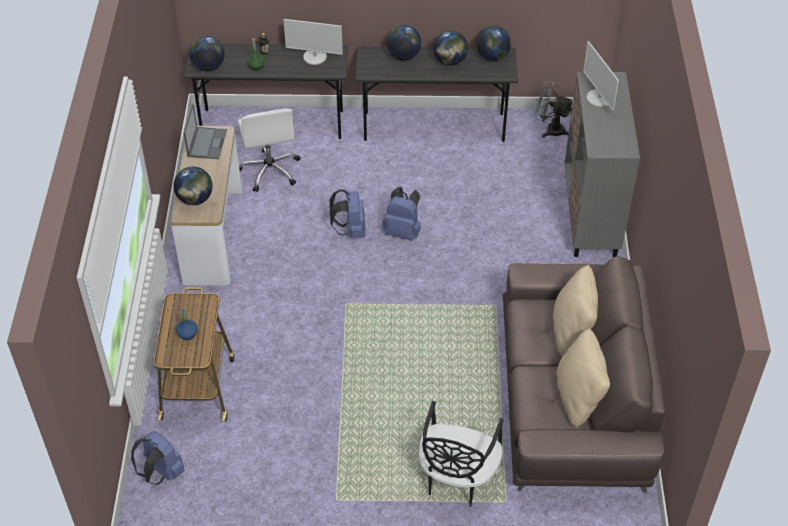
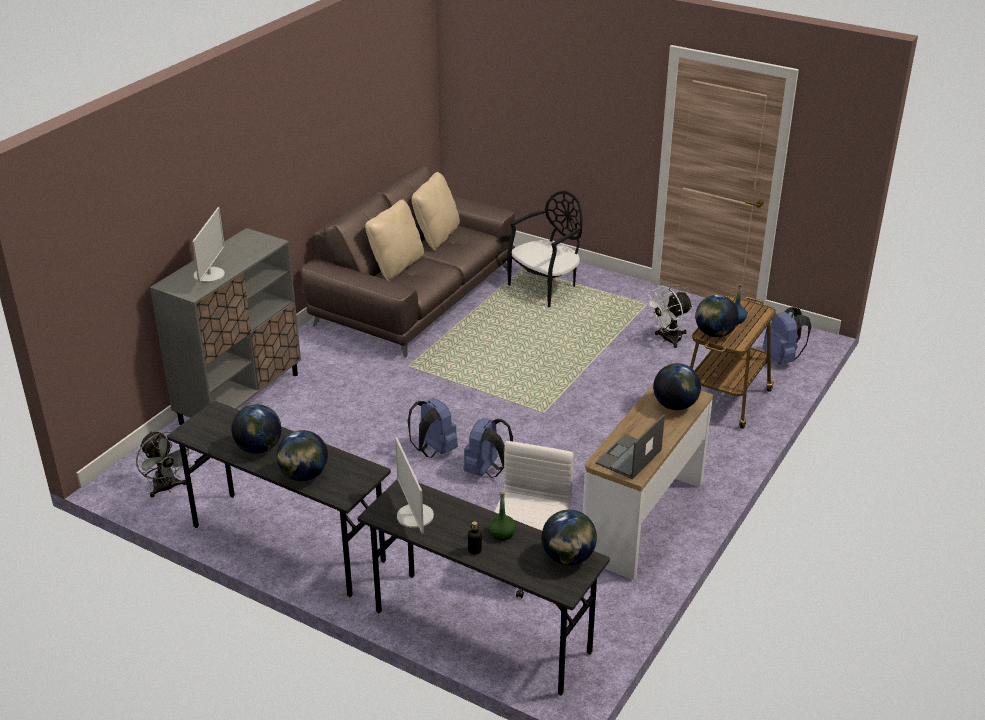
camera: 150 degrees left, 15 degrees down
(287, 449) = (667, 340): none -> white fan
(315, 57) = (414, 516): monitor -> monitor turned 150 degrees counterclockwise
(492, 56) = (204, 435): globe -> globe (714, 334)

